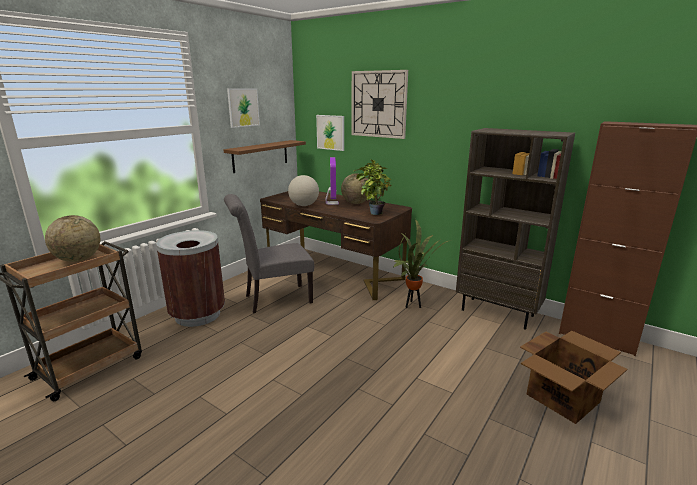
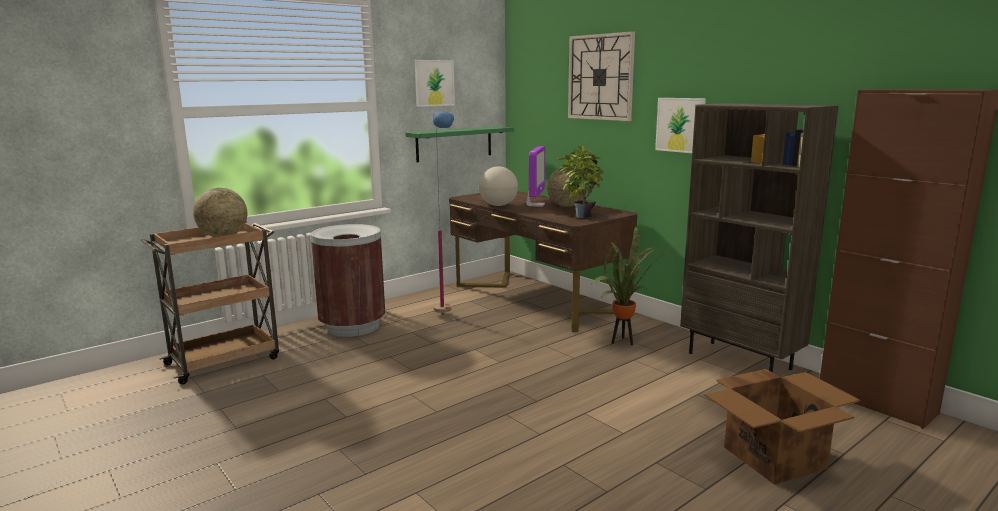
camera: 15 degrees right, 5 degrees down
(260, 156) = (454, 143): brown shelf -> green shelf
(273, 299) = (447, 320): grey chair -> blue floor lamp
(330, 132) = (545, 115): picture -> picture (680, 125)

